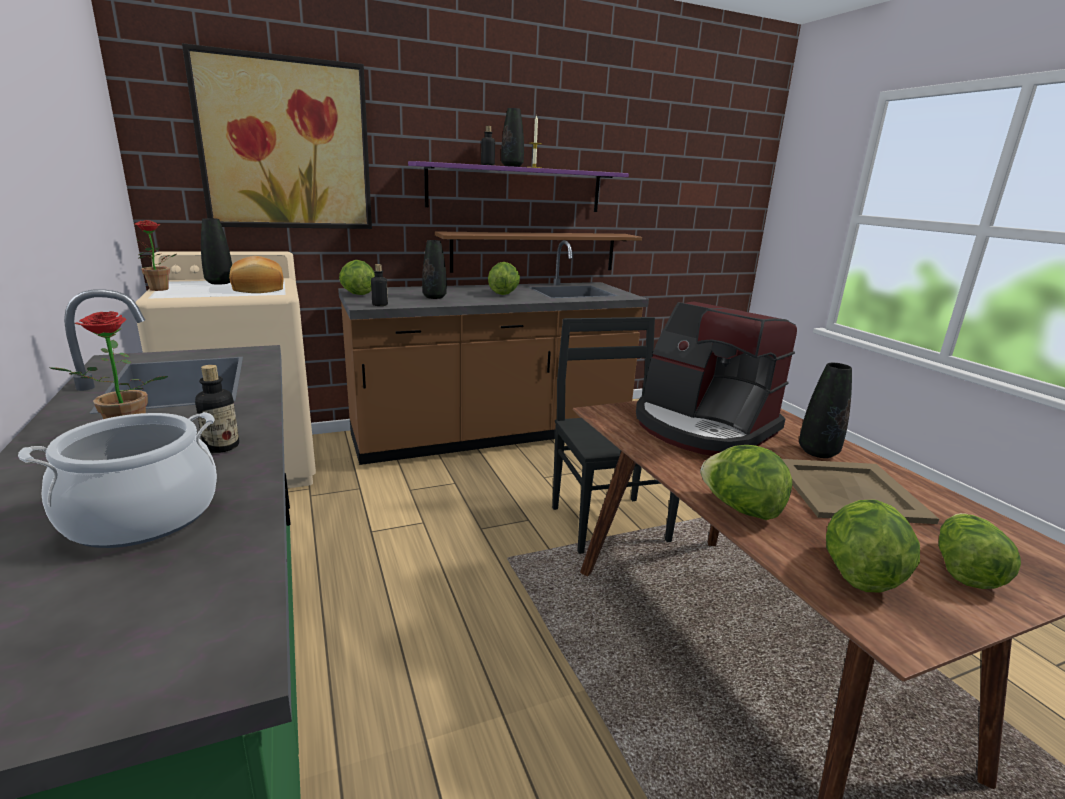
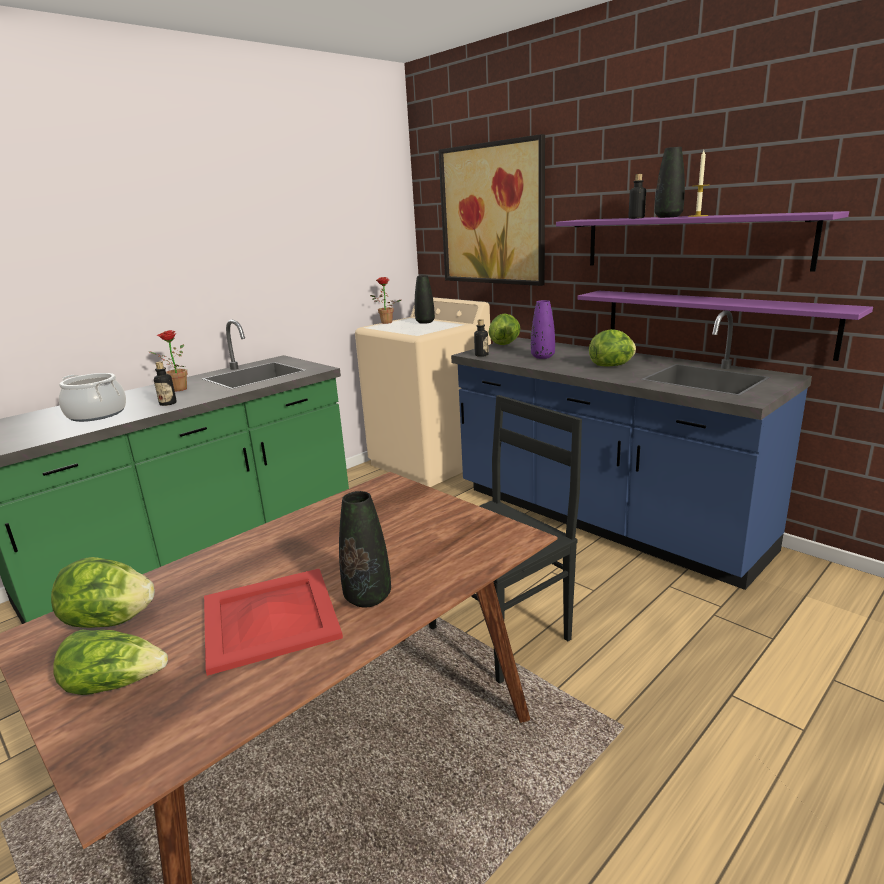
camera: 70 degrees right, 0 degrees up
(257, 288) = (423, 329): bread -> none
(434, 297) = (542, 357): black vase -> purple vase
(493, 435) = (602, 520): brown counter -> blue counter
(535, 252) = (713, 322): brown shelf -> purple shelf
(702, 427) = (389, 529): coffee machine -> none
(740, 508) = (212, 563): lettuce -> none
(850, 491) = (269, 619): beige tray -> red tray

